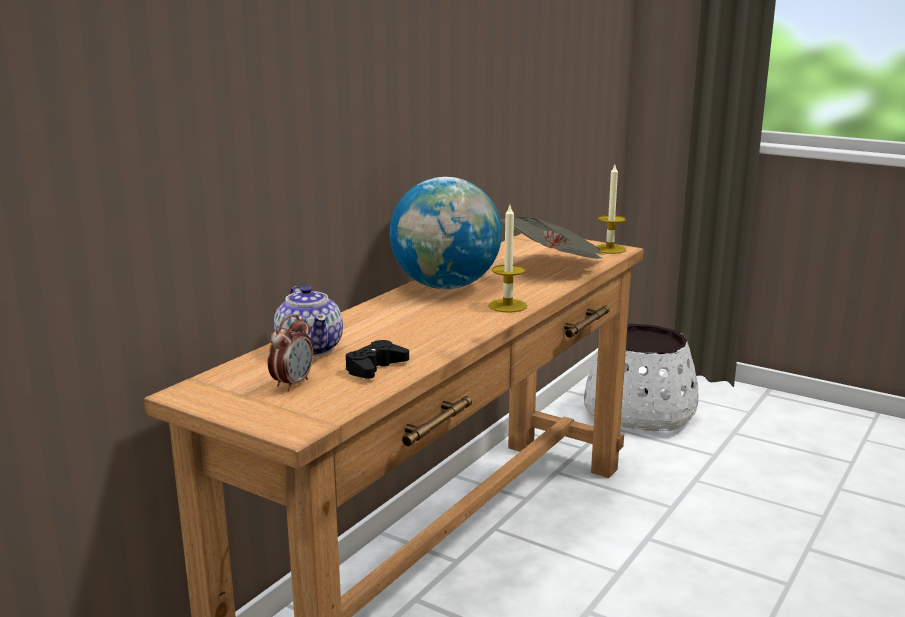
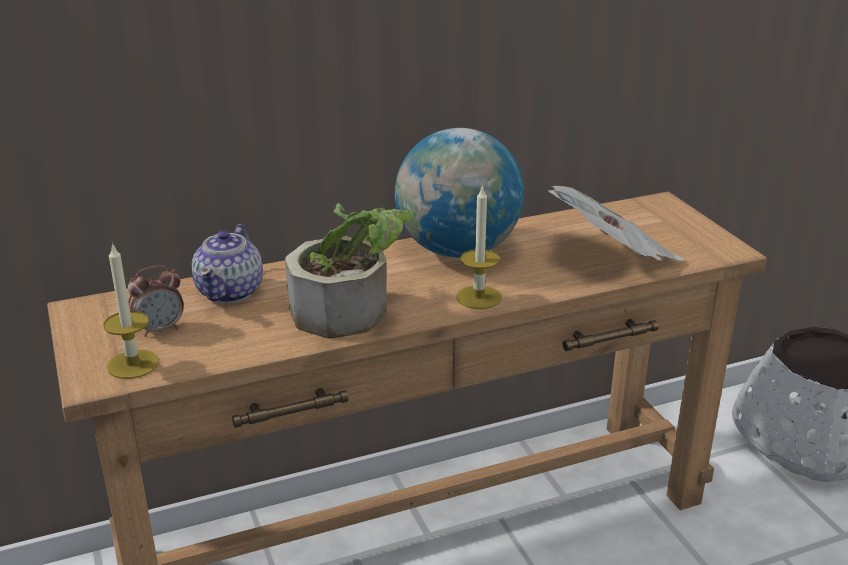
camera: 35 degrees right, 10 degrees up
(375, 368) = (246, 335): black game controller -> none
(429, 333) = (352, 309): none -> potted plant
(609, 249) = (720, 247): candle -> candle (133, 364)

